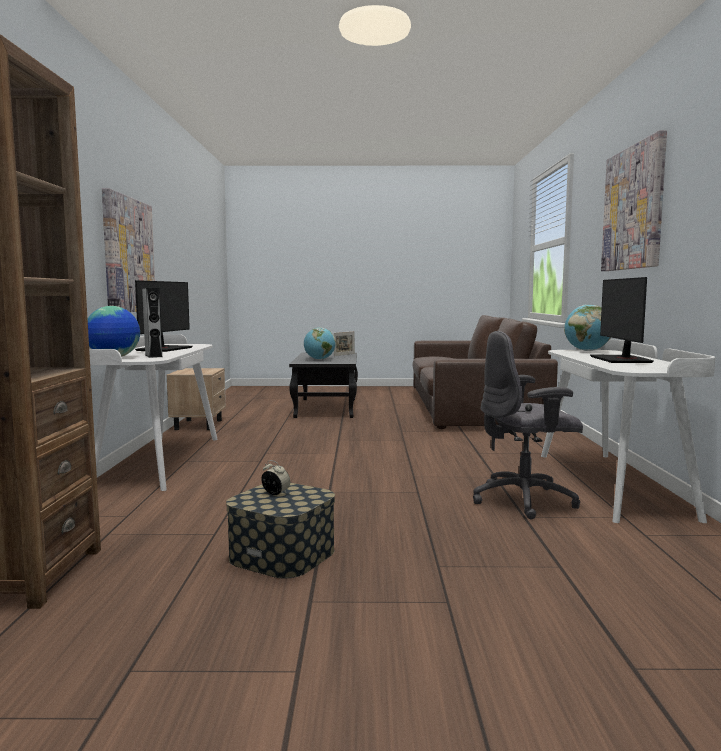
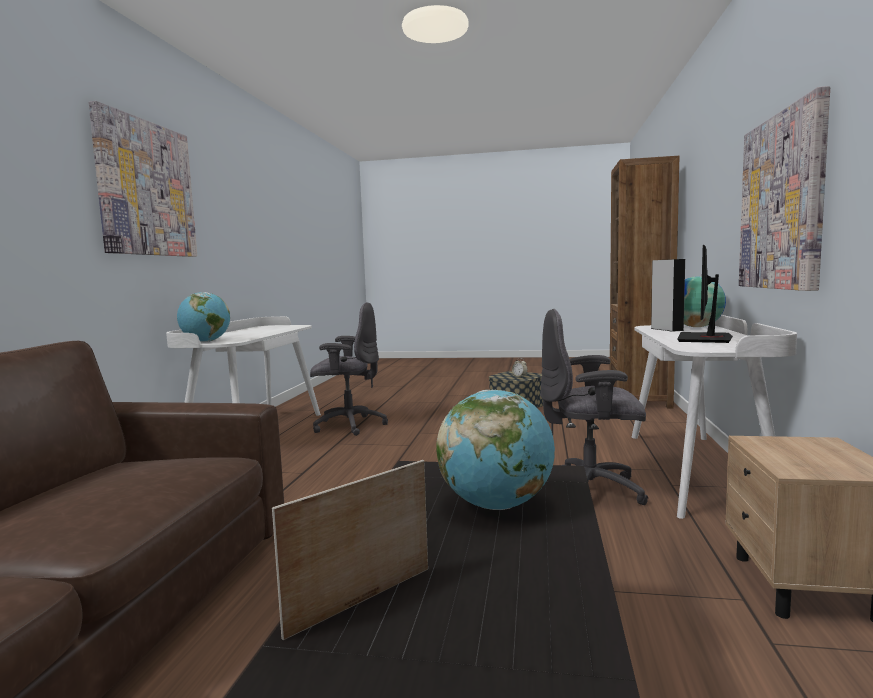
camera: 170 degrees left, 0 degrees up
(256, 448) = (591, 491): none -> grey office chair
(621, 359) = (252, 332): monitor -> none

